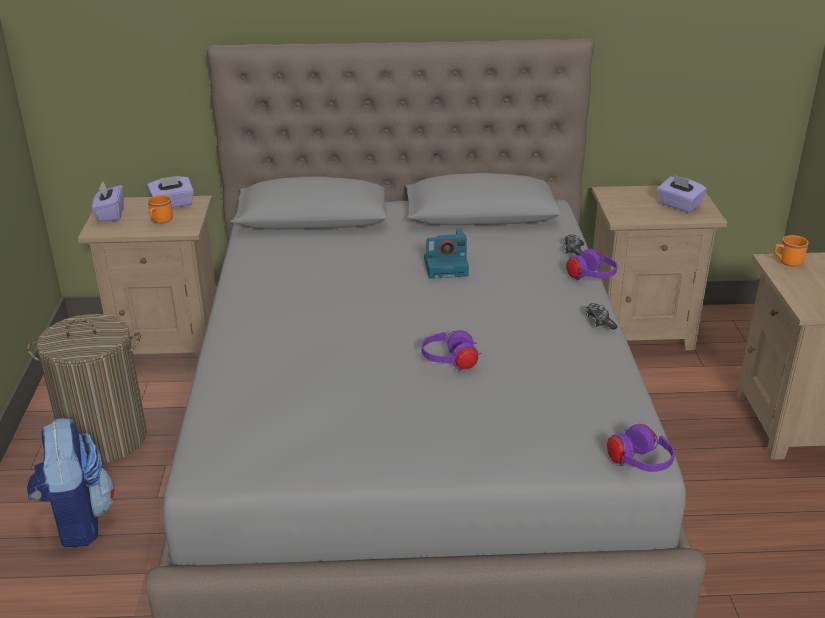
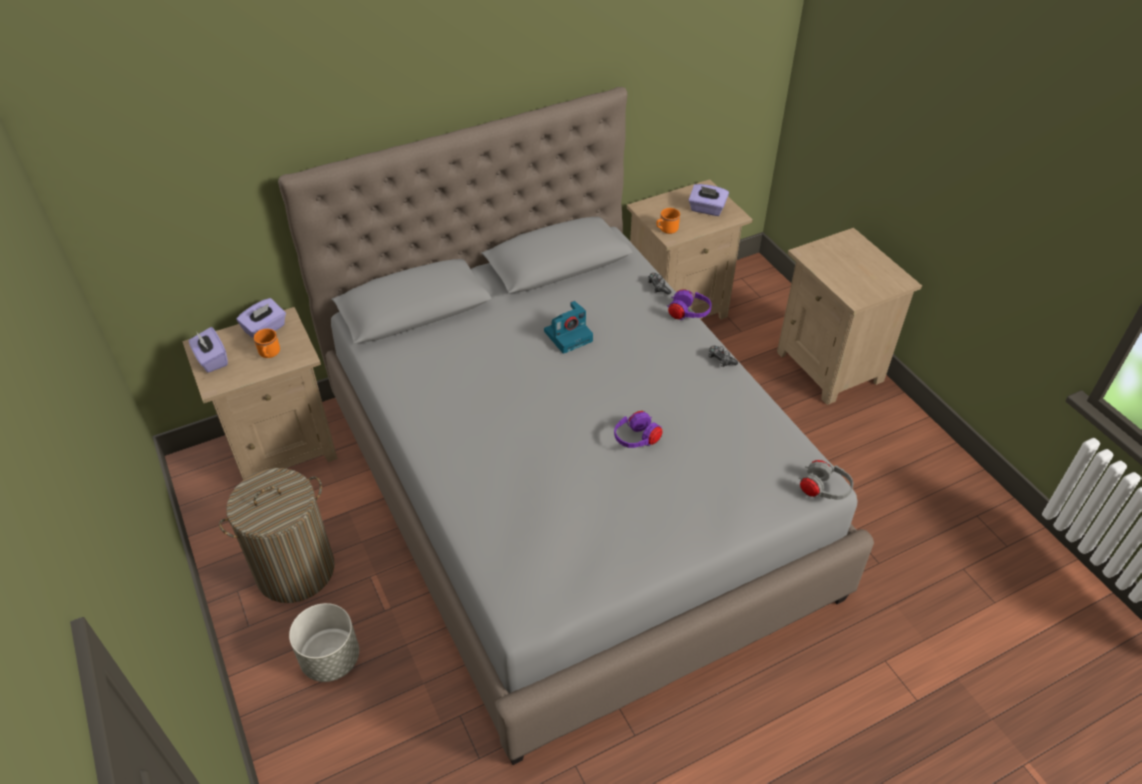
camera: 25 degrees left, 15 degrees up
(77, 520) = (330, 659): backpack -> grey planter
(639, 464) = (823, 490): purple headphones -> grey headphones
(787, 262) = (816, 252): orange mug -> orange mug (666, 230)

